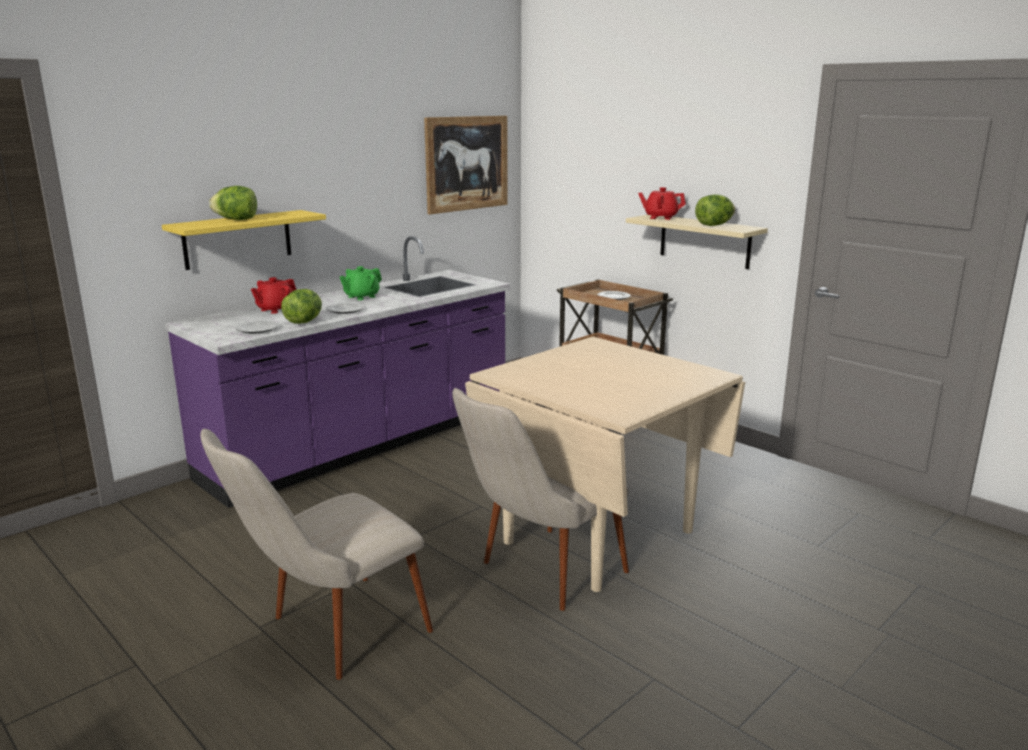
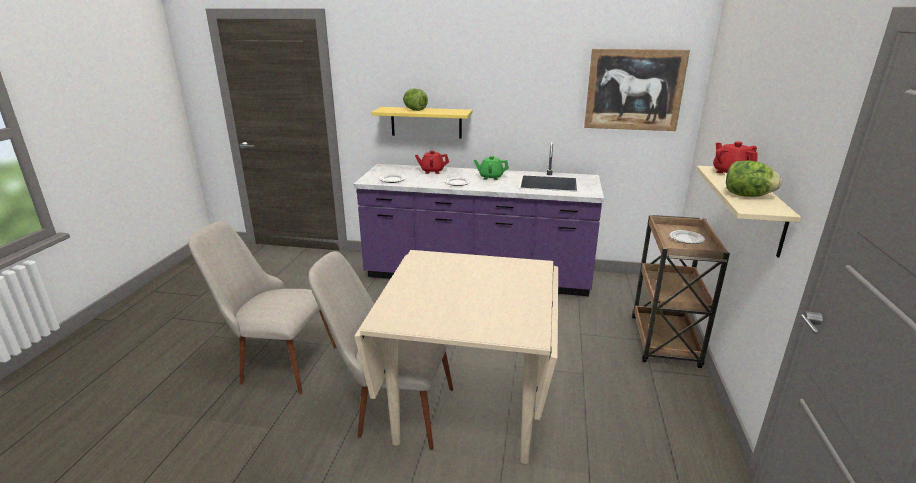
camera: 55 degrees right, 5 degrees up
(304, 321) = (420, 183): lettuce -> none

